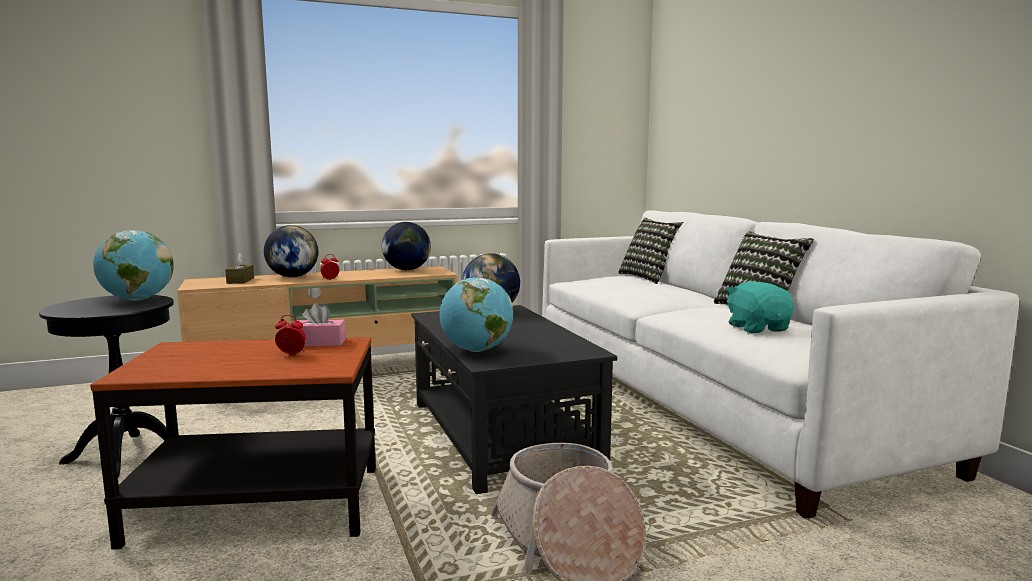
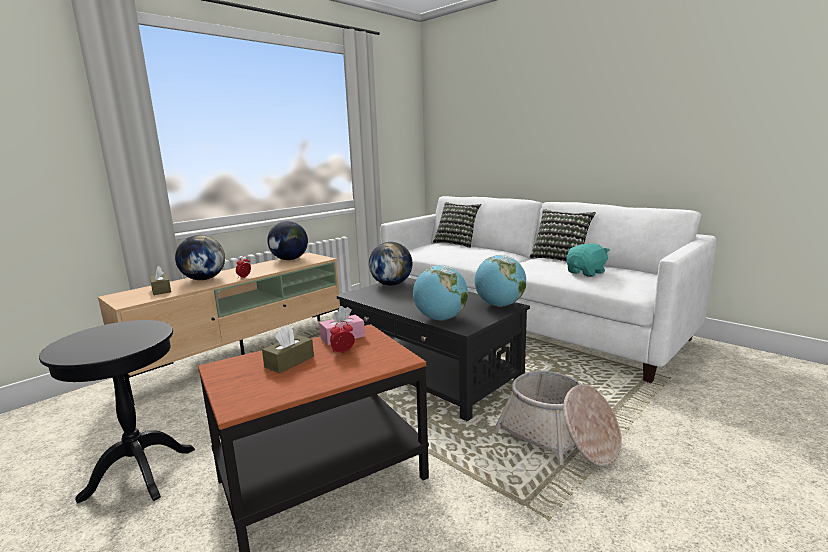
camera: 25 degrees left, 5 degrees up
(137, 300) = (129, 329): globe -> globe (499, 305)
(232, 353) = (289, 362): none -> brown tissue box
(758, 328) = (586, 273): turquoise plush toy -> turquoise plush toy turned 90 degrees clockwise

